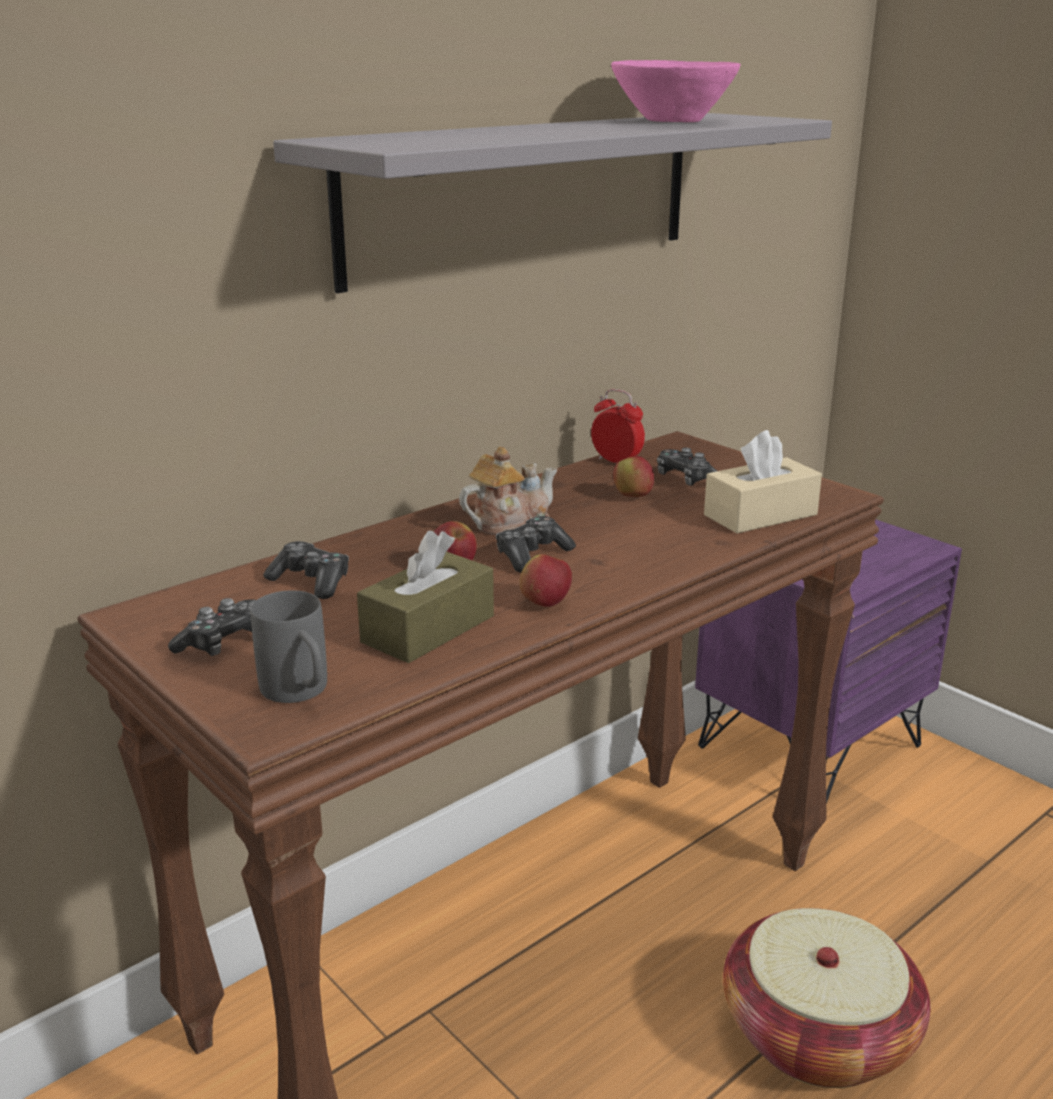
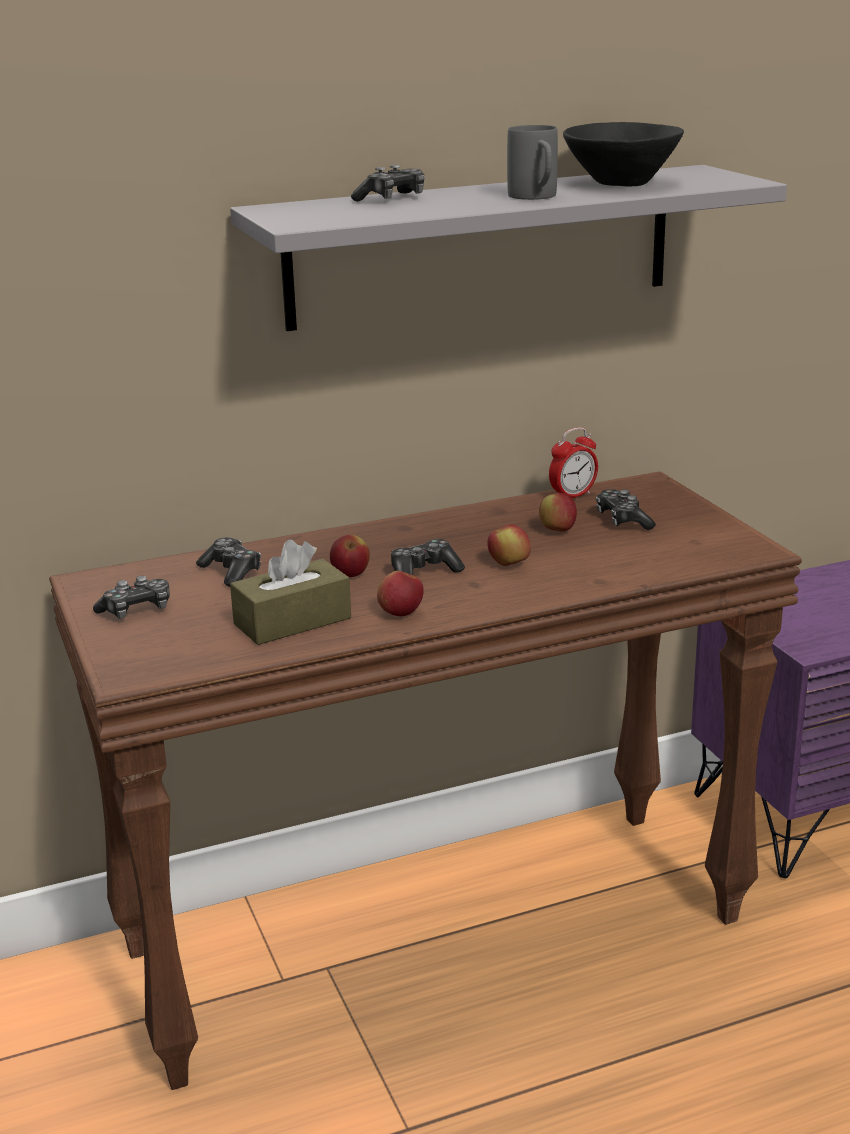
camera: 20 degrees right, 0 degrees up
(300, 693) = (165, 655): grey mug -> grey mug (536, 197)
(456, 132) = (392, 199): none -> game controller
(508, 522) = (427, 541): teapot -> none
(615, 536) = (509, 564): none -> apple
(616, 461) = (572, 495): alarm clock -> alarm clock turned 90 degrees clockwise
(673, 121) = (621, 183): pink bowl -> black bowl
(760, 515) = (660, 561): beige tissue box -> none
(818, 1034) = (662, 1063): basket -> none

